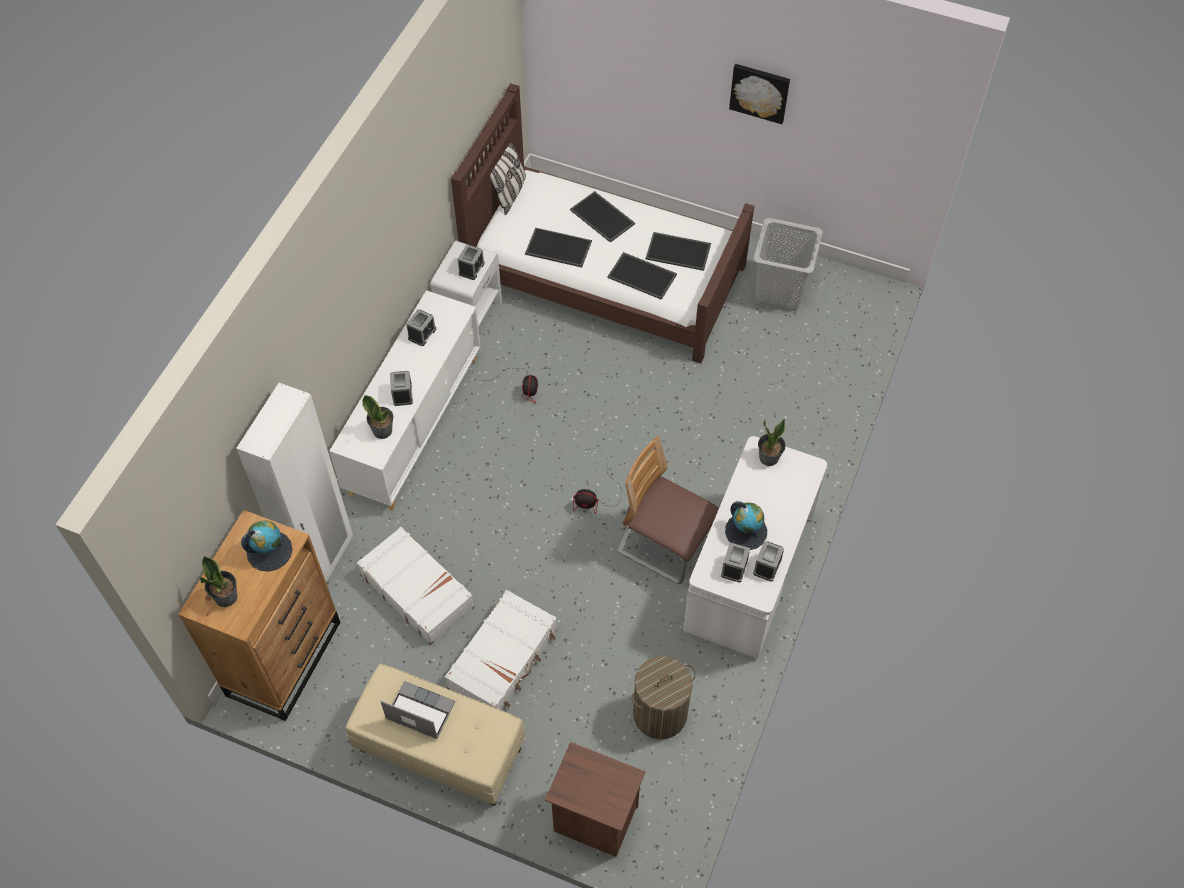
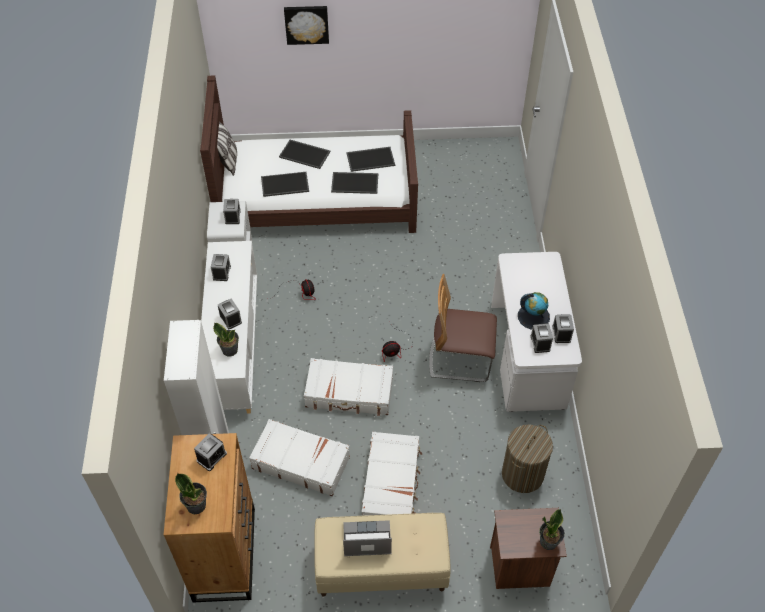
camera: 25 degrees left, 5 degrees down
(269, 550) = (211, 457): globe -> alarm clock
(514, 532) = (349, 393): none -> white suitcase
(760, 92) = (396, 24): picture -> picture (306, 24)
(769, 458) = (520, 263): potted plant -> potted plant (549, 542)
(779, 291) = (441, 169): grey laundry basket -> none

